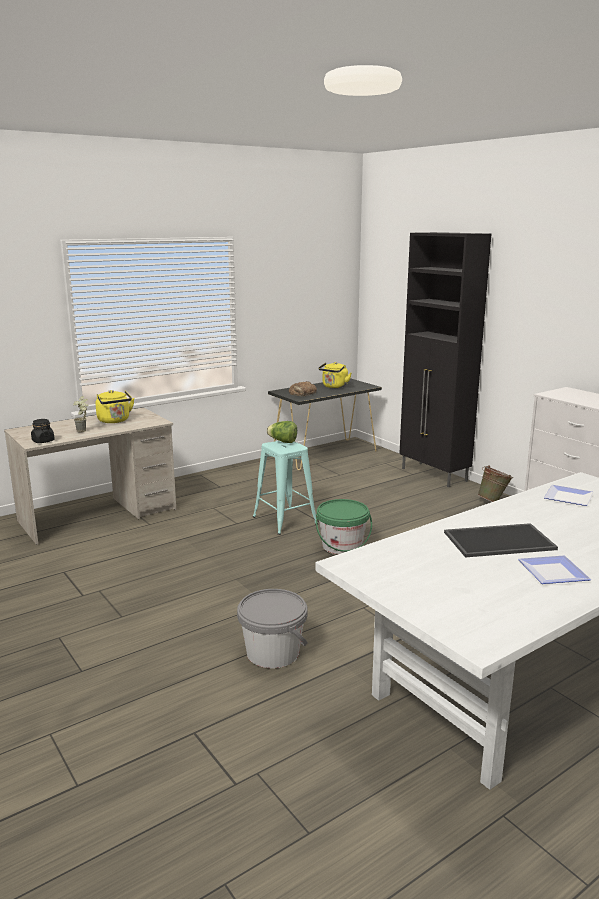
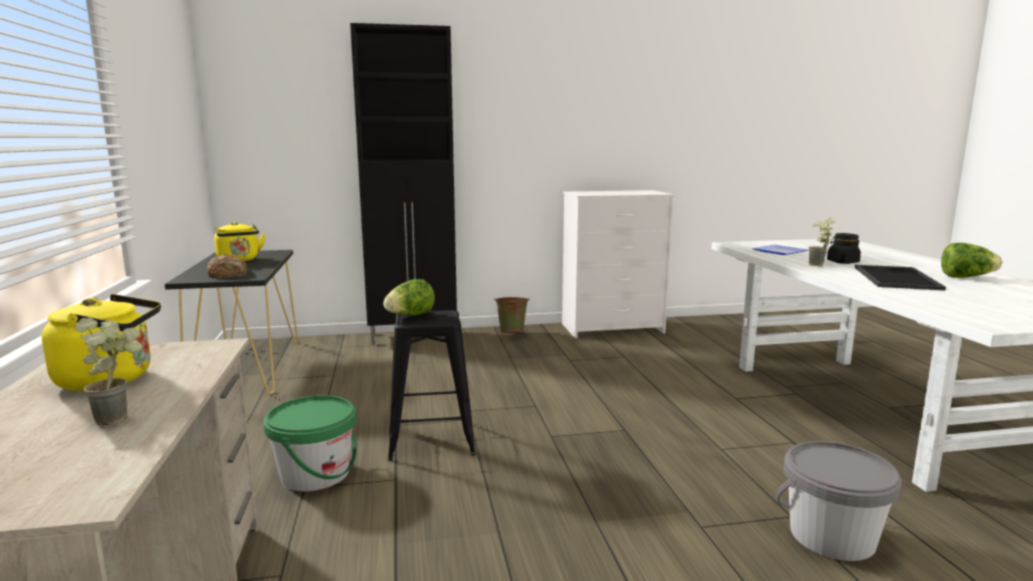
camera: 65 degrees left, 5 degrees down
(43, 441) = (92, 481): black jar -> black jar (842, 262)
(284, 520) = (431, 440): turquoise stool -> black stool
(342, 546) = (550, 423): green bucket -> green bucket (315, 474)
(513, 513) = (819, 266): none -> potted plant
(553, 571) = (966, 277): plate -> lettuce

